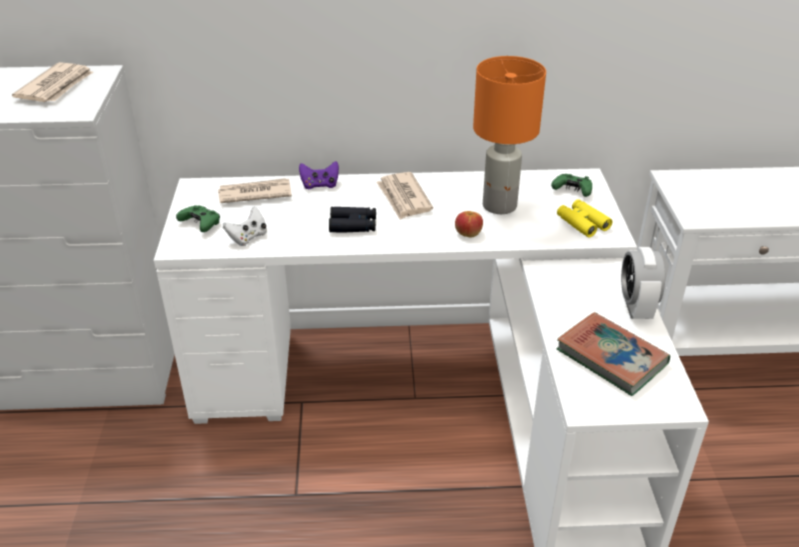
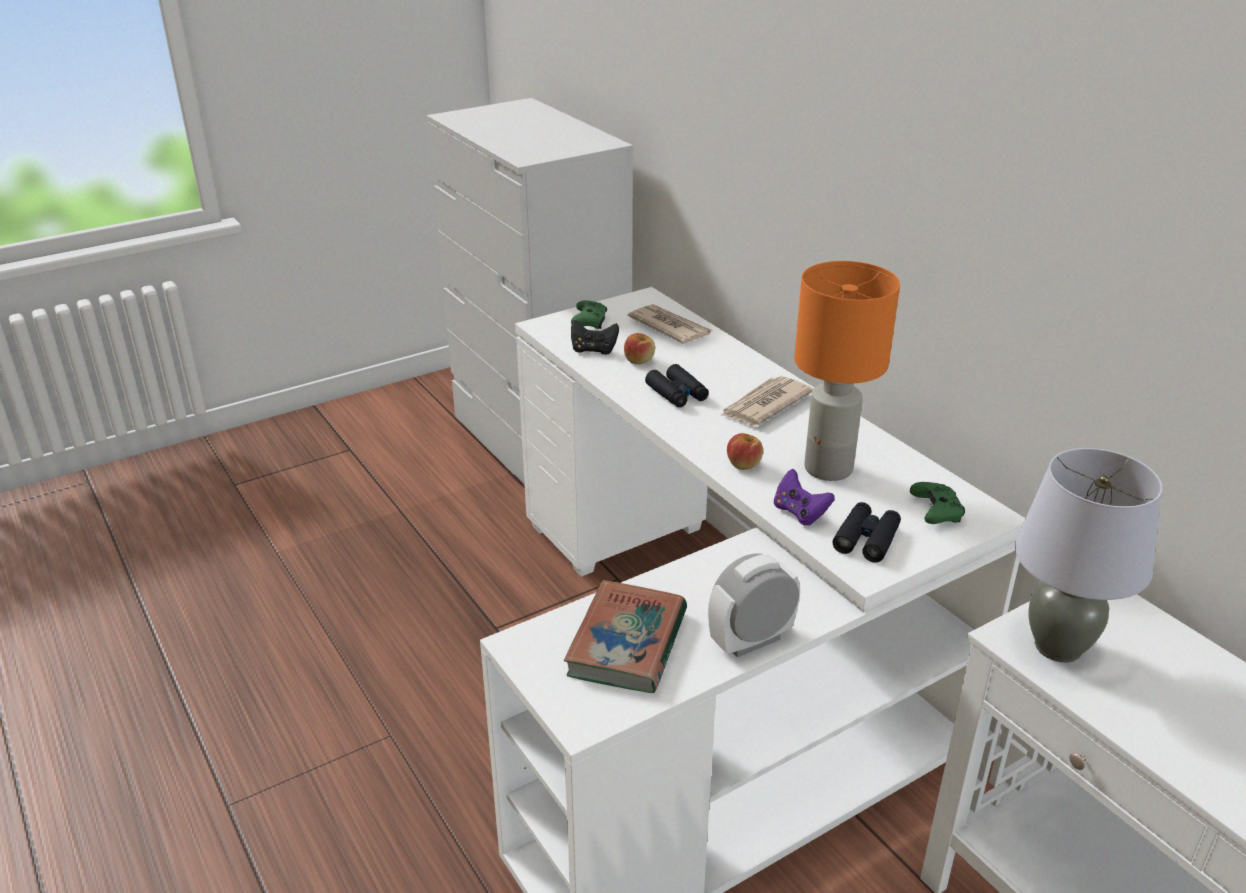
camera: 60 degrees right, 5 degrees down
(57, 86) = (559, 139): newspaper -> none
(248, 237) = (594, 350): white game controller -> black game controller
(288, 224) = (639, 360): none -> apple
(320, 185) = (728, 352): purple game controller -> purple game controller (799, 513)
(582, 223) = (866, 539): yellow binoculars -> black binoculars
(709, 208) = (1057, 646): none -> grey table lamp

